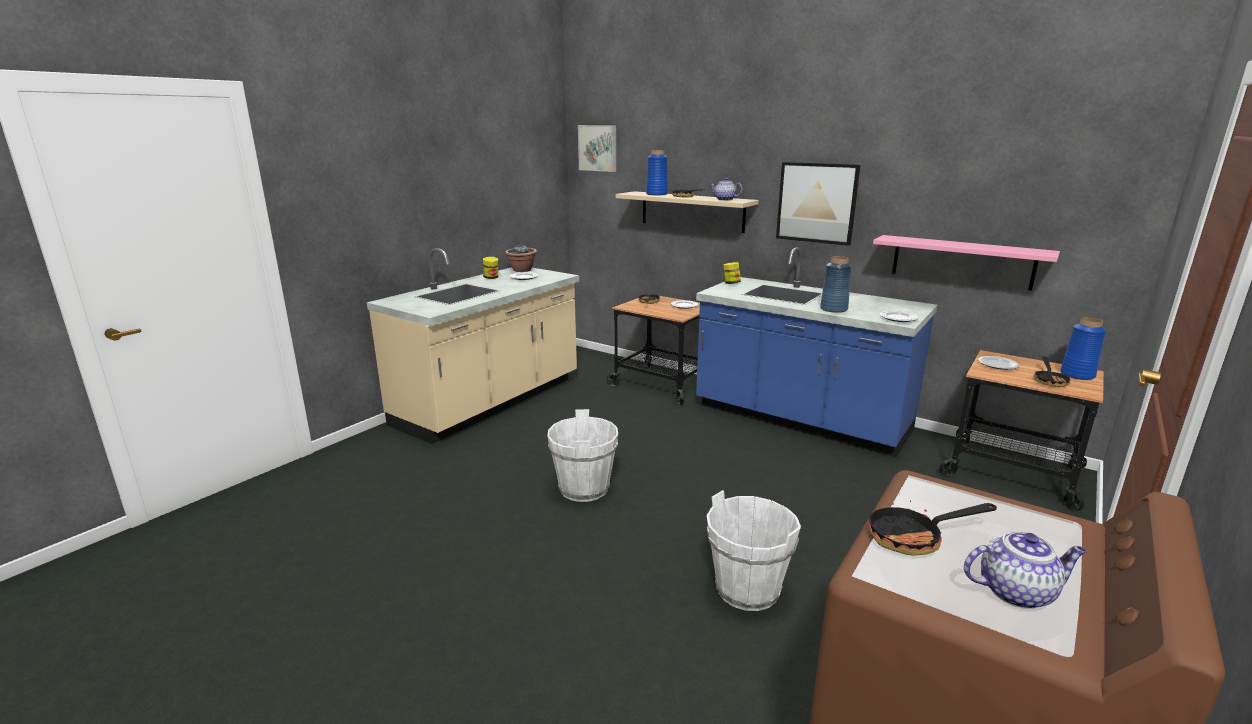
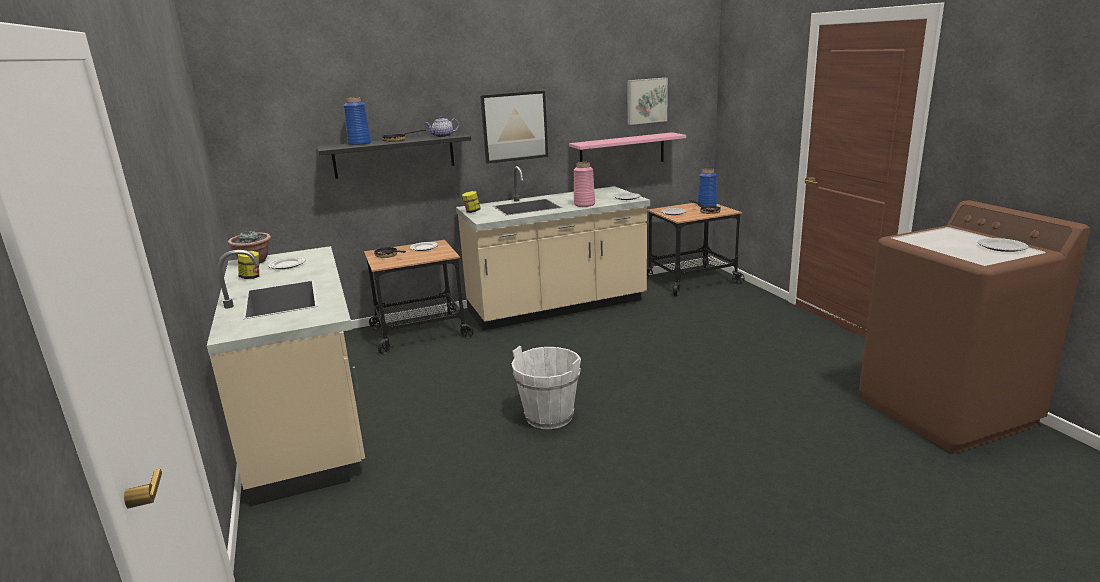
camera: 55 degrees left, 0 degrees up
(598, 148) = (254, 103): picture -> picture (646, 100)
(692, 211) = (394, 155): beige shelf -> black shelf
(747, 589) = (735, 393): white bucket -> none
(800, 419) = (557, 307): blue counter -> beige counter
(833, 309) = (584, 204): blue vase -> pink vase
(914, 538) = (953, 250): frying pan -> none
(1017, 592) = (1001, 247): teapot -> plate

